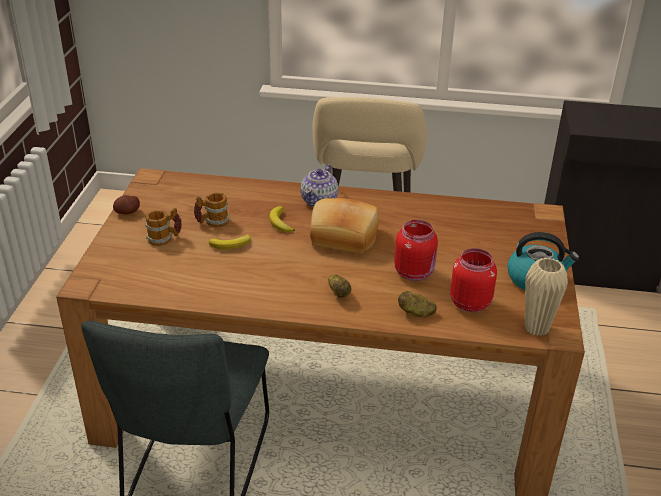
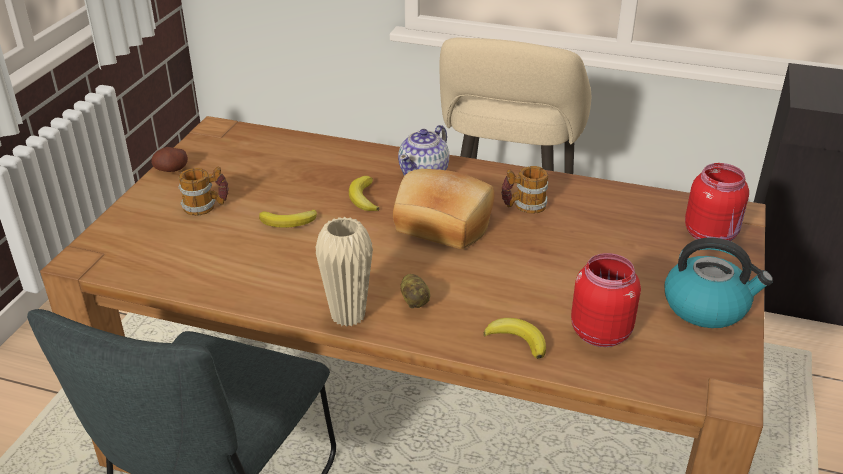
camera: 10 degrees right, 0 degrees up
(212, 222) = (274, 190): mug -> mug (523, 206)
(414, 272) = (530, 281): red jar -> red jar (711, 234)
(416, 313) = (517, 340): potato -> banana
(536, 328) = (693, 380): beige vase -> beige vase (348, 315)

